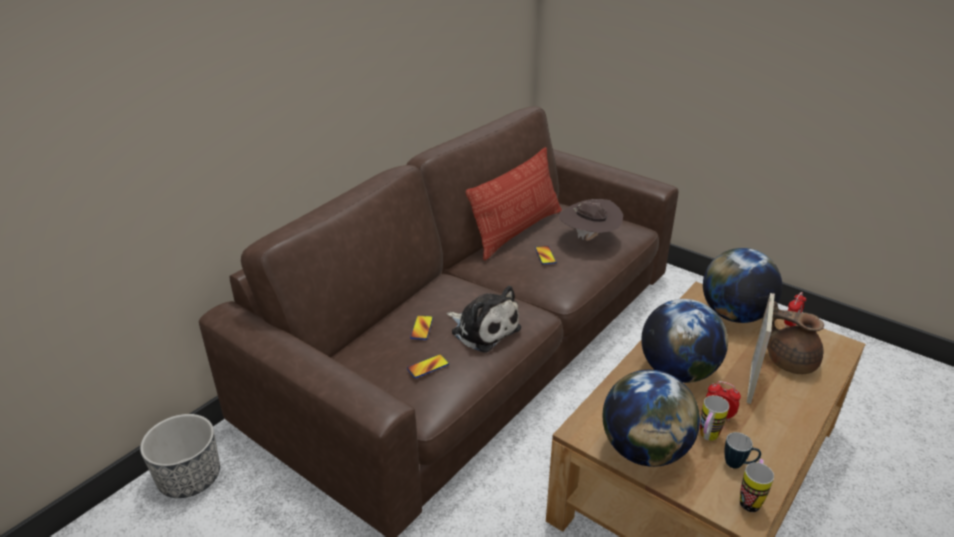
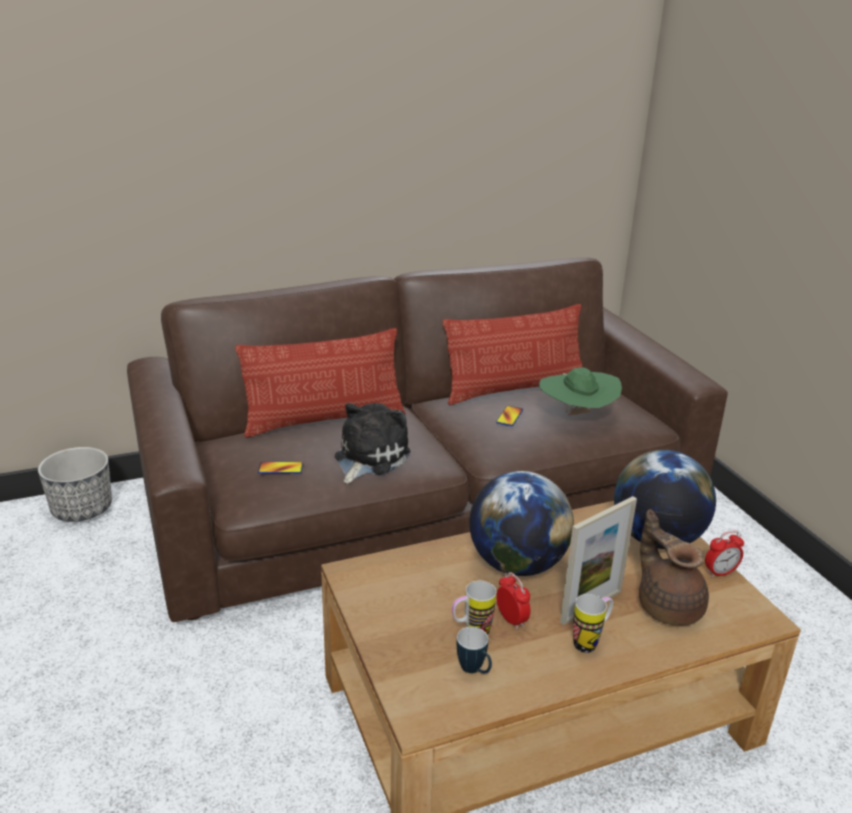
camera: 30 degrees right, 5 degrees down
(404, 309) = (324, 420): none -> pillow
(422, 328) = (314, 437): phone -> none
(483, 329) = (368, 458): plush toy -> plush toy turned 135 degrees counterclockwise
(589, 239) = (576, 416): brown hat -> green hat
(644, 450) = (391, 615): globe -> none
(750, 499) = (447, 706): mug -> mug (590, 642)

